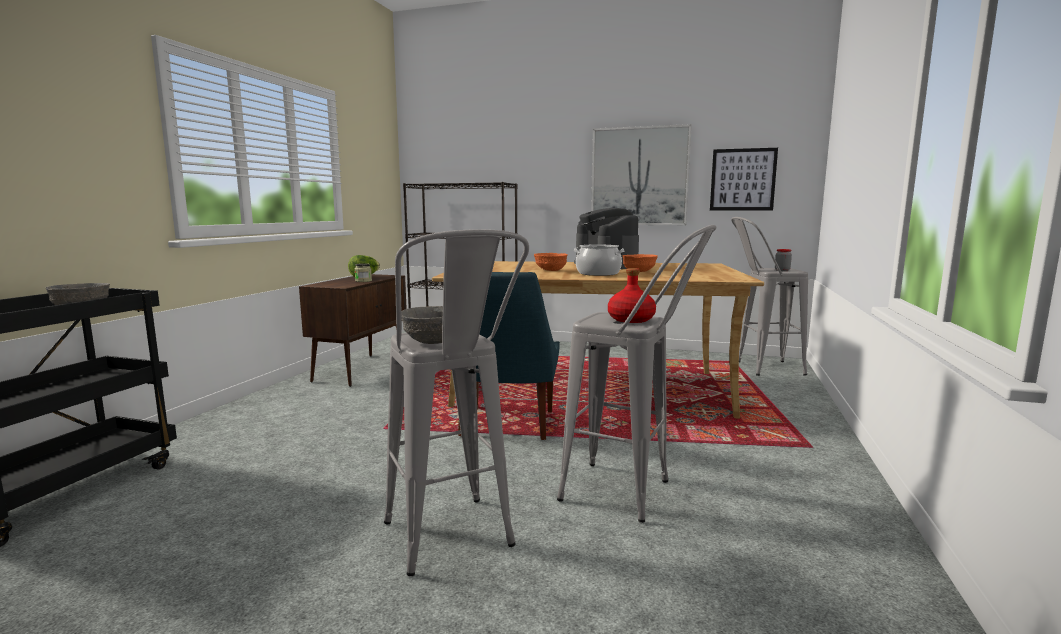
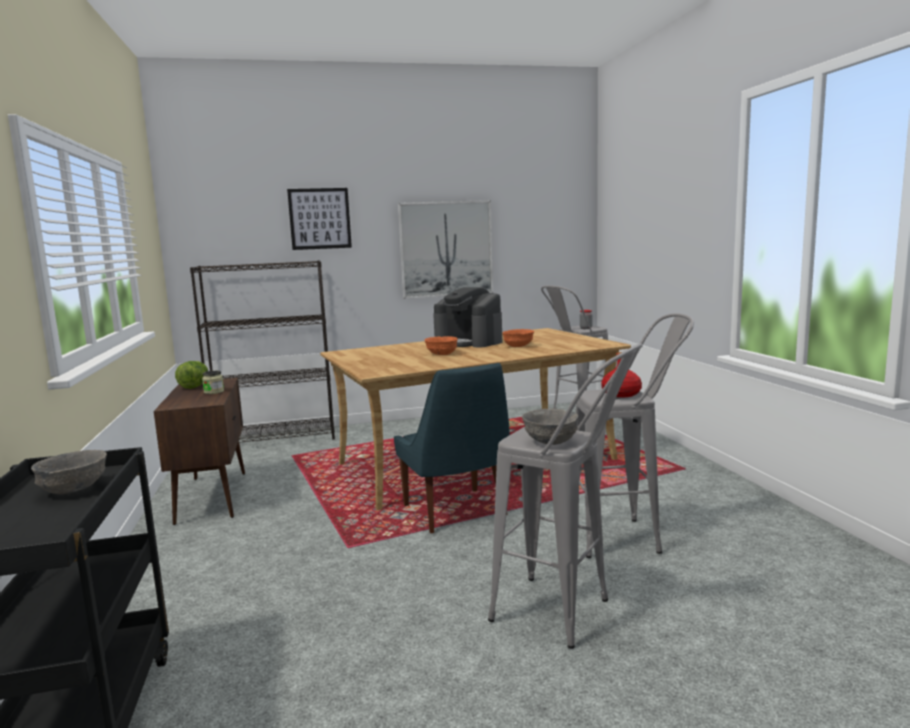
camera: 30 degrees left, 0 degrees up
(598, 273) = (494, 352): cooking pot -> none
(742, 179) = (536, 250): picture -> picture (320, 218)

